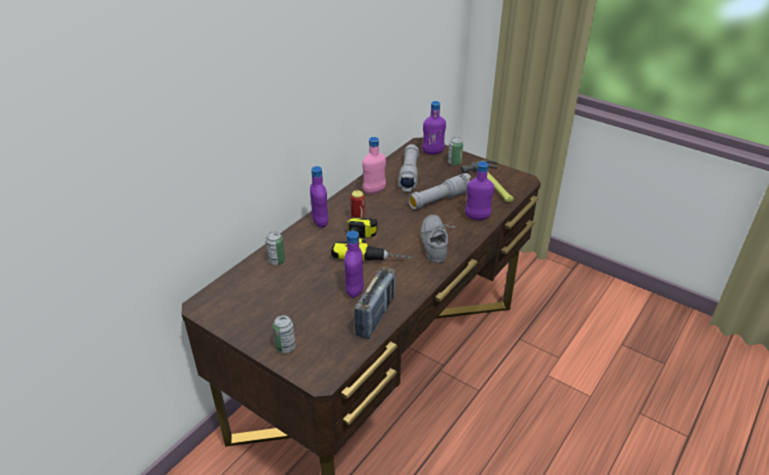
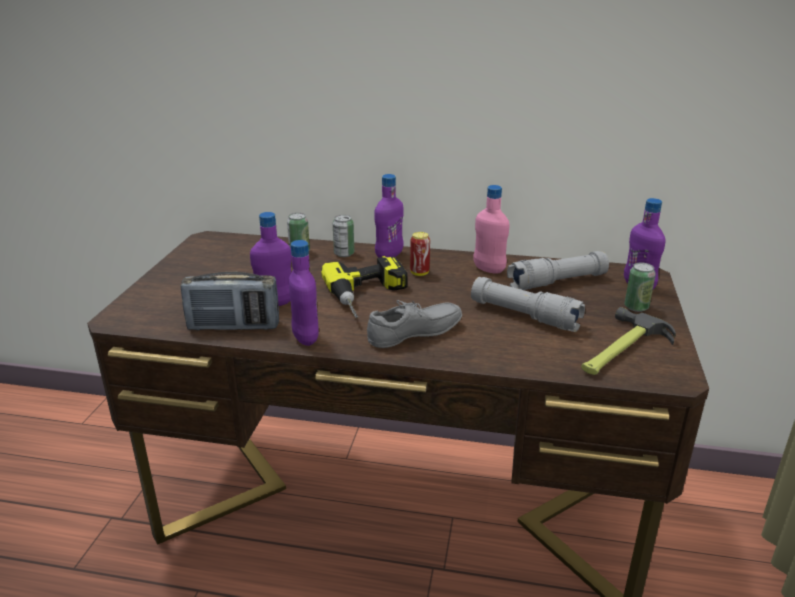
camera: 65 degrees right, 10 degrees down
(285, 347) = (159, 290): can -> can (344, 254)
(477, 217) = (513, 354): purple bottle -> purple bottle (305, 338)

